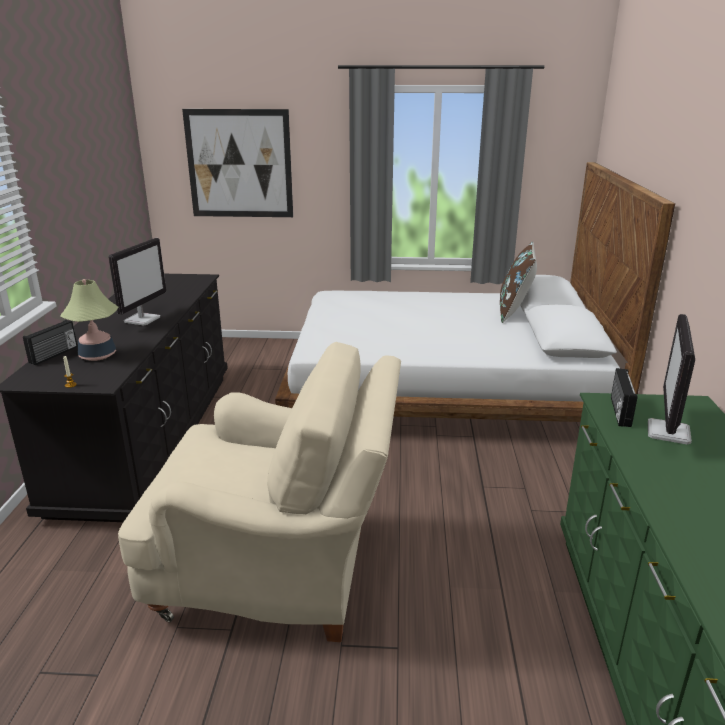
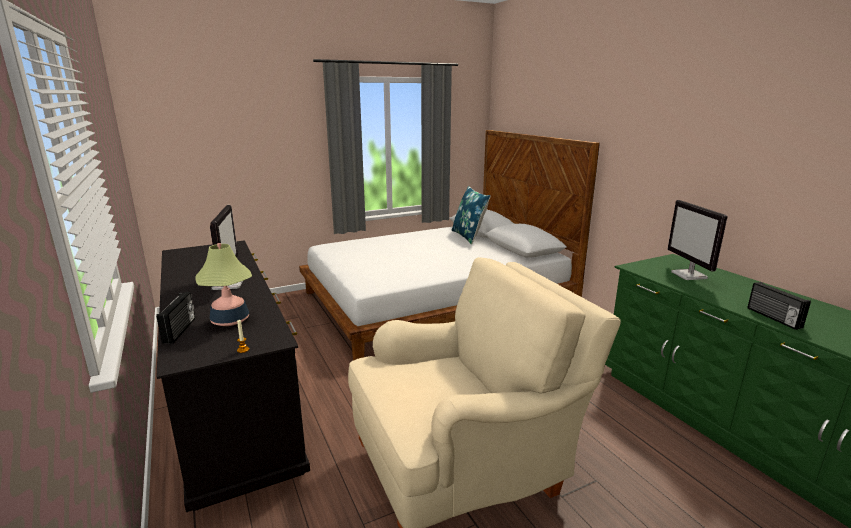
camera: 30 degrees left, 5 degrees down
(239, 164) = (226, 144): picture -> none
(514, 311) = (469, 236): brown pillow -> blue pillow
(619, 411) = (650, 270): radio -> radio (773, 318)

